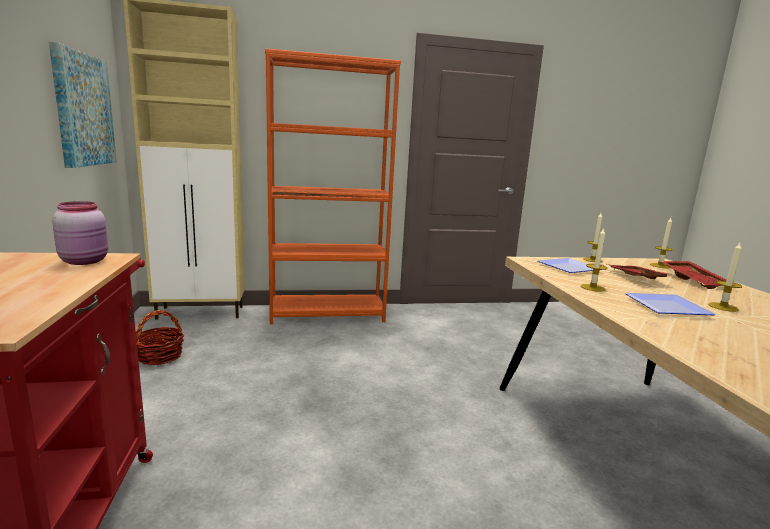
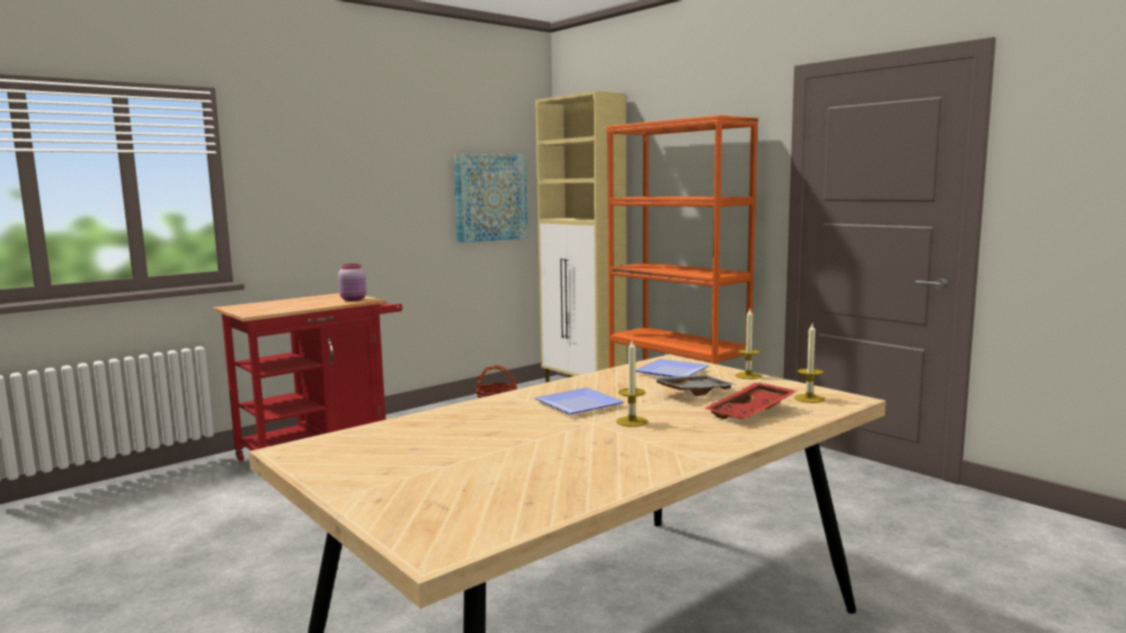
camera: 60 degrees right, 5 degrees down
(592, 288) = (600, 383): candle -> none
(634, 277) = (692, 392): red tray -> grey tray

